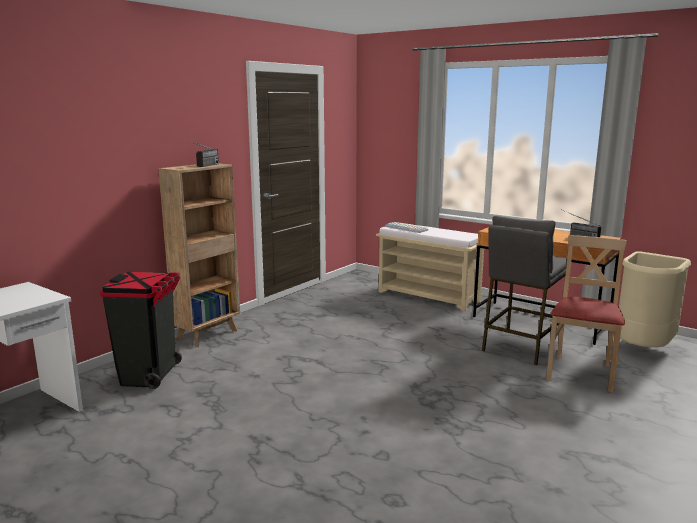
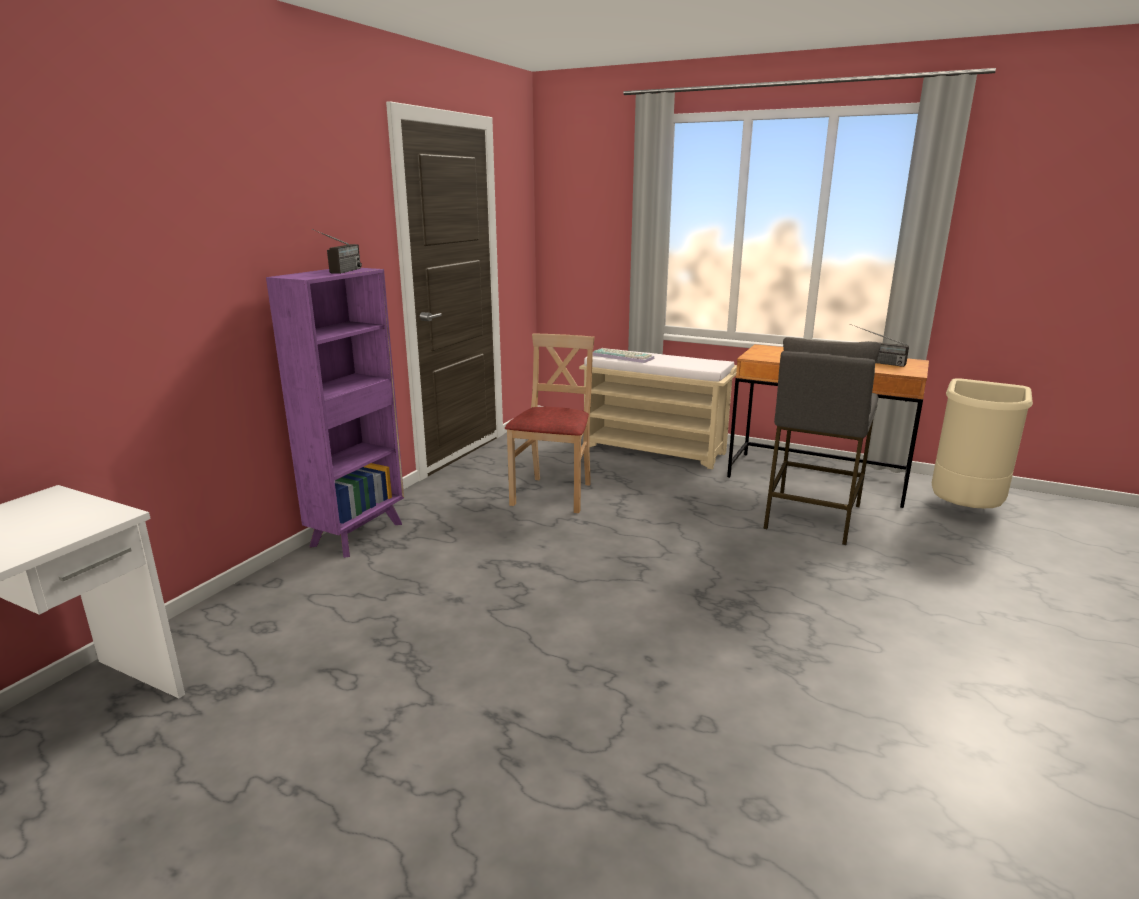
camera: 10 degrees left, 5 degrees up
(149, 375) = (284, 615): black trash can -> none
(208, 334) = (359, 534): brown bookcase -> purple bookcase
(581, 373) = (909, 552): beige chair -> beige chair (554, 494)

